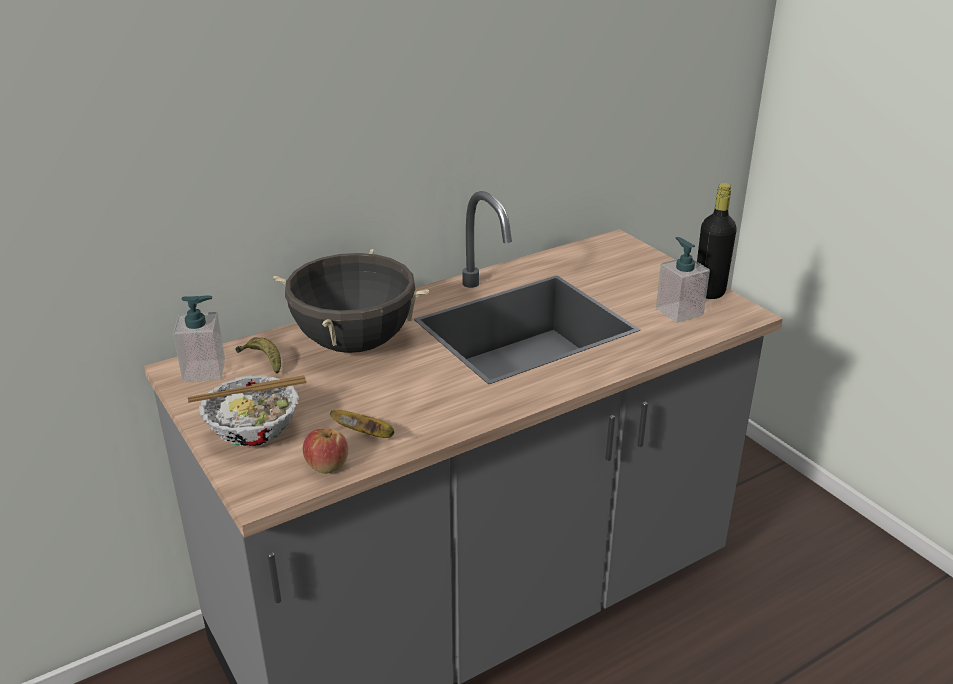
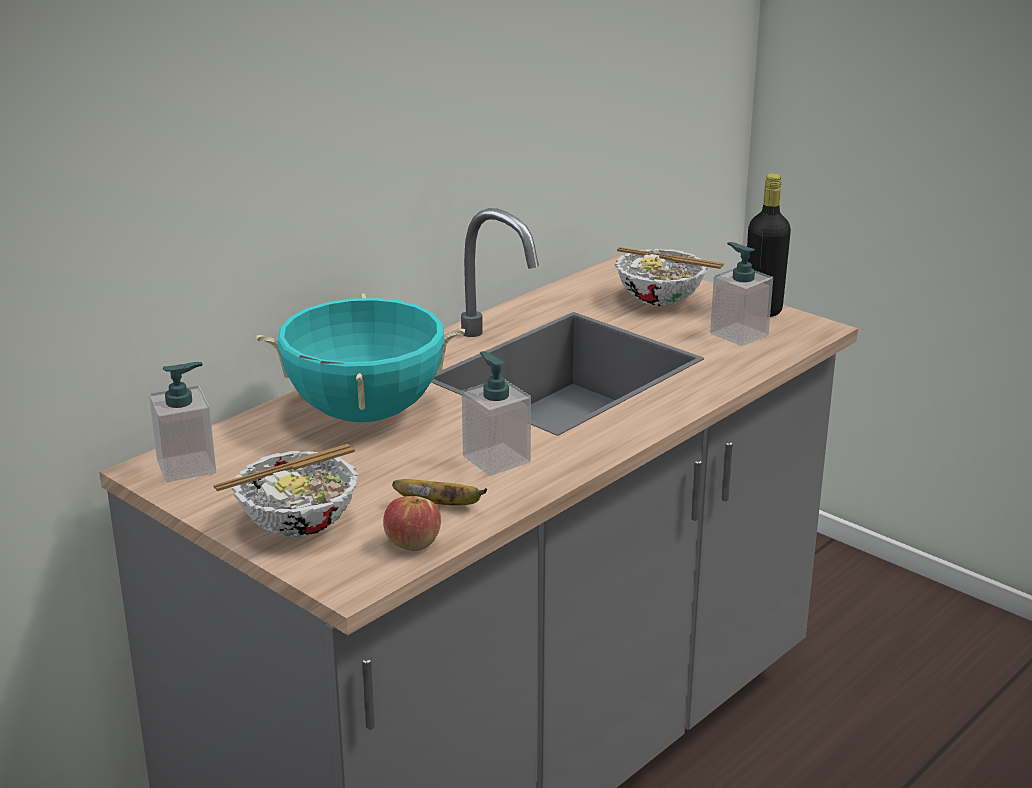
camera: 15 degrees left, 5 degrees down
(263, 361) = (258, 446): banana -> none
(354, 343) = (365, 413): black cooking pot -> turquoise cooking pot
(430, 399) = (496, 459): none -> soap dispenser
(630, 272) = (660, 299): none -> bowl

